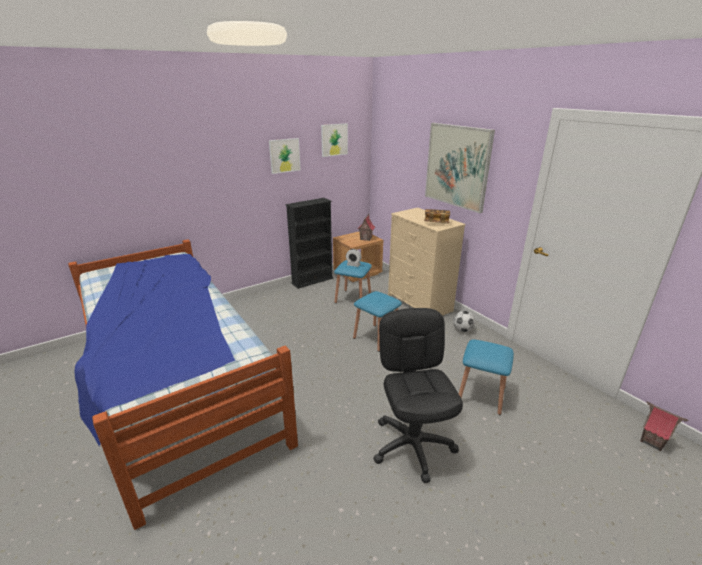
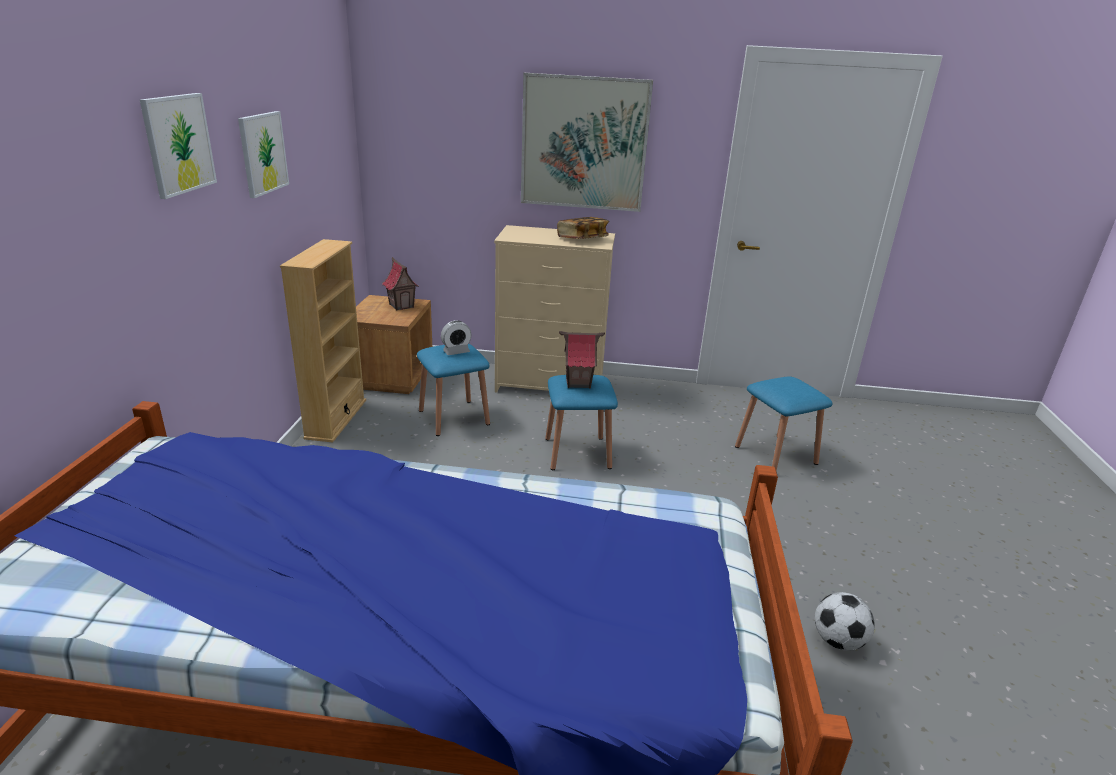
camera: 50 degrees left, 0 degrees up
(312, 280) = (336, 419): black bookcase -> beige bookcase
(334, 140) = (318, 114): picture -> picture (178, 144)
(413, 445) = (816, 546): black office chair -> none
(462, 330) = (648, 395): football -> football (837, 641)
(652, 441) = (919, 420): toy house -> toy house (578, 383)

